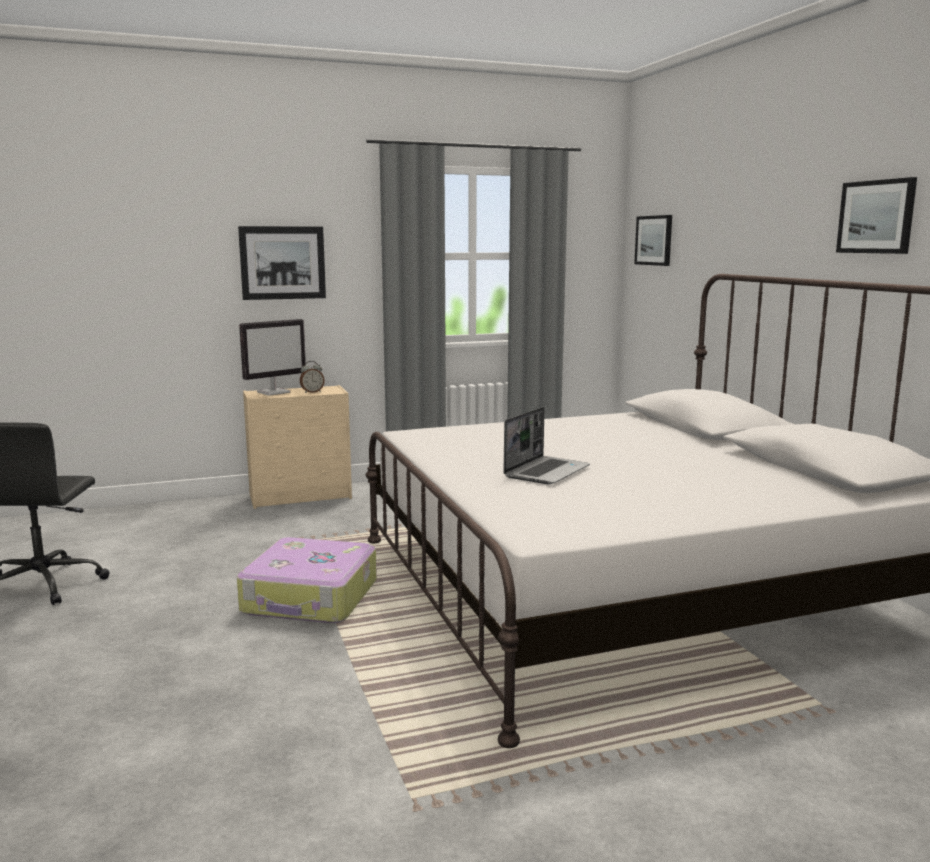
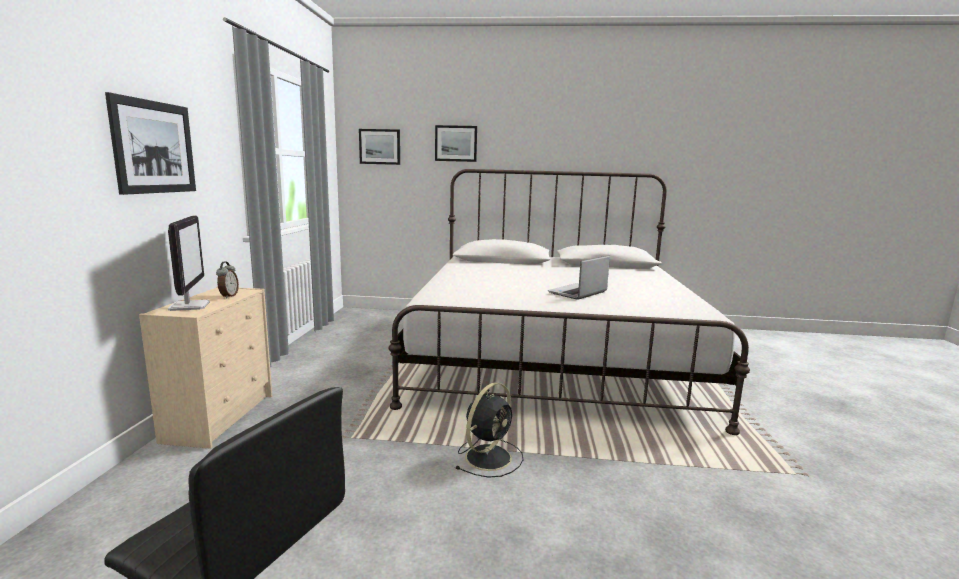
camera: 65 degrees left, 0 degrees up
(311, 598) = (489, 456): suitcase -> black fan
(546, 472) = (577, 293): laptop -> laptop turned 105 degrees counterclockwise
(876, 217) = (576, 139): picture -> picture (456, 143)

